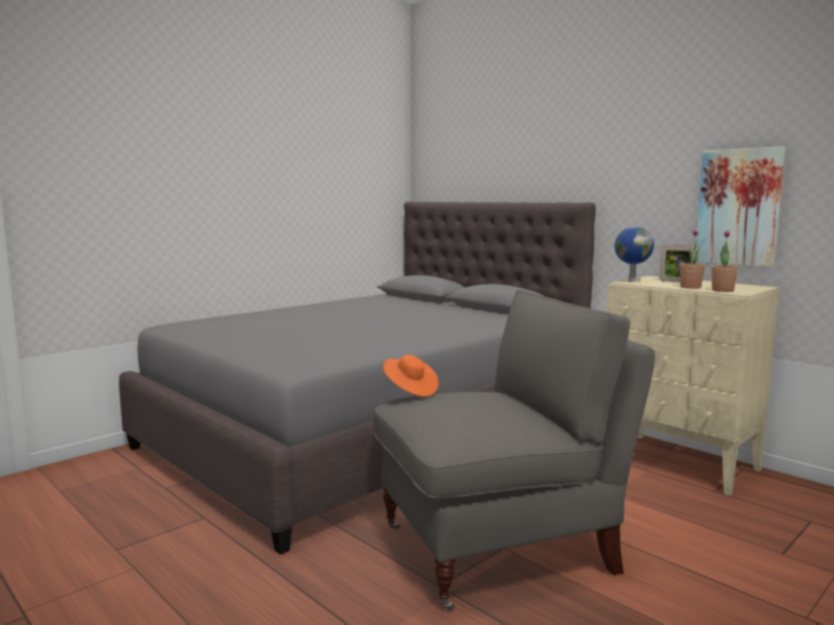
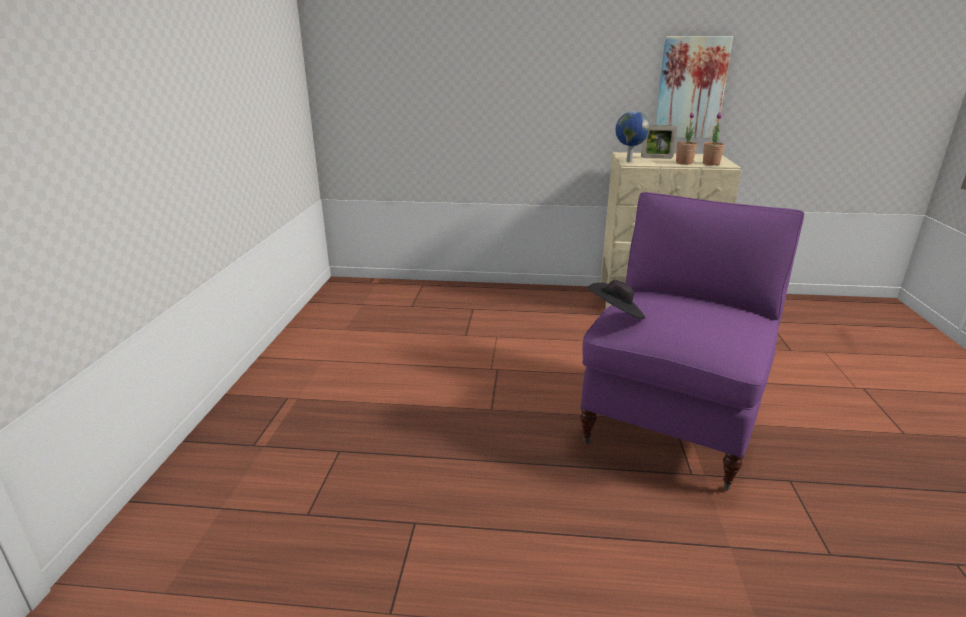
camera: 40 degrees left, 15 degrees up
(370, 433) = (409, 358): grey bed -> none
(410, 390) = (616, 314): orange hat -> black hat
(500, 548) = (673, 422): grey armchair -> purple armchair

